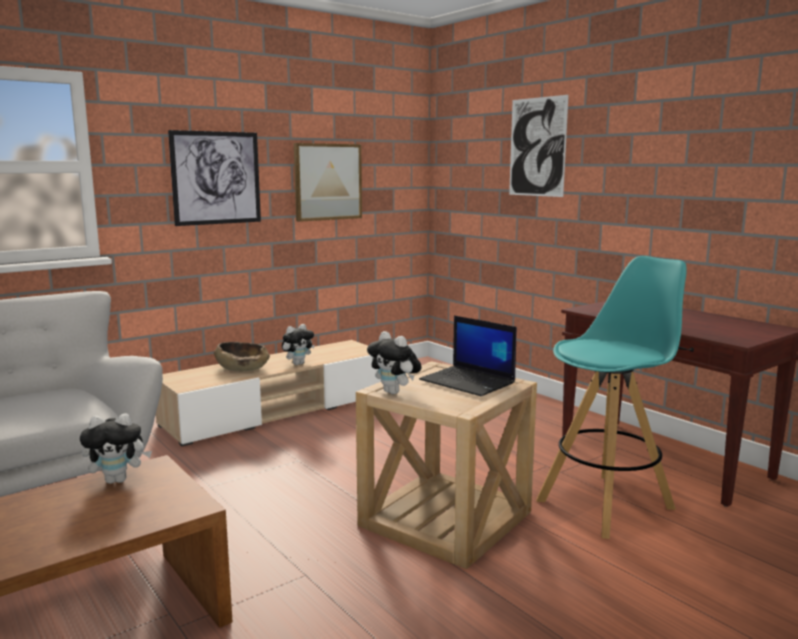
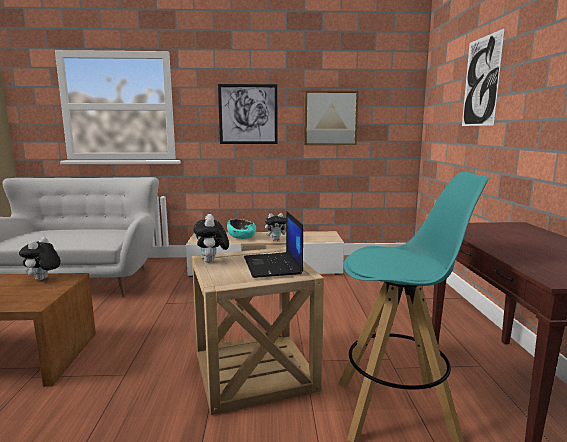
camera: 35 degrees right, 0 degrees up
(118, 480) = (43, 279): plush toy -> plush toy turned 75 degrees clockwise
(242, 368) = (241, 237): brown bowl -> turquoise bowl

